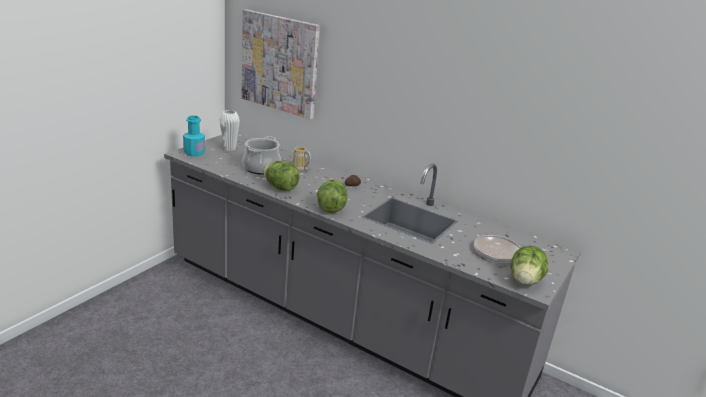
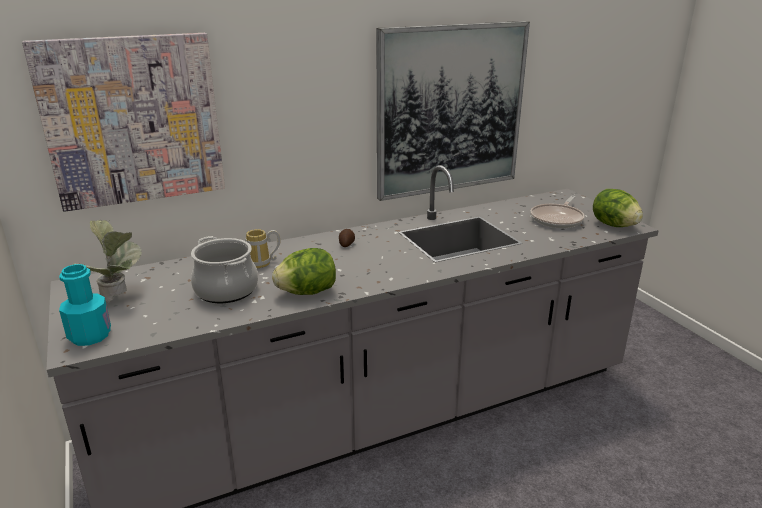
camera: 55 degrees left, 0 degrees up
(229, 149) = (119, 299): white vase -> potted plant
(331, 208) = (399, 274): lettuce -> none
(470, 129) = (450, 110): none -> picture

